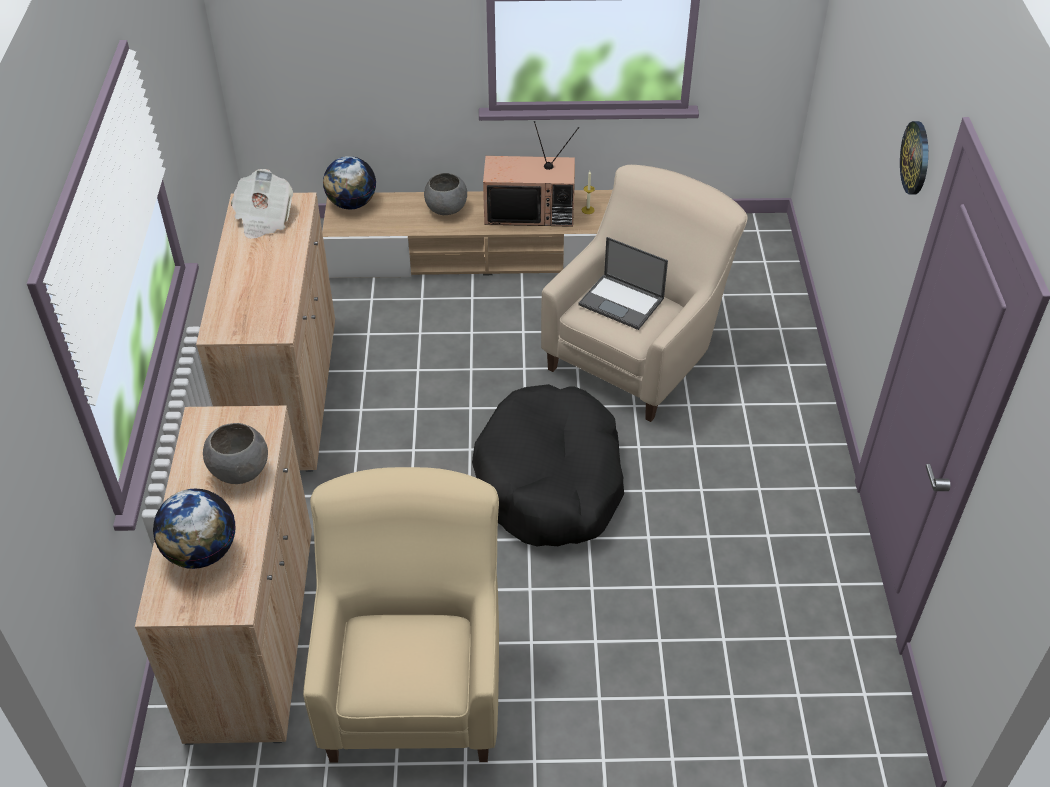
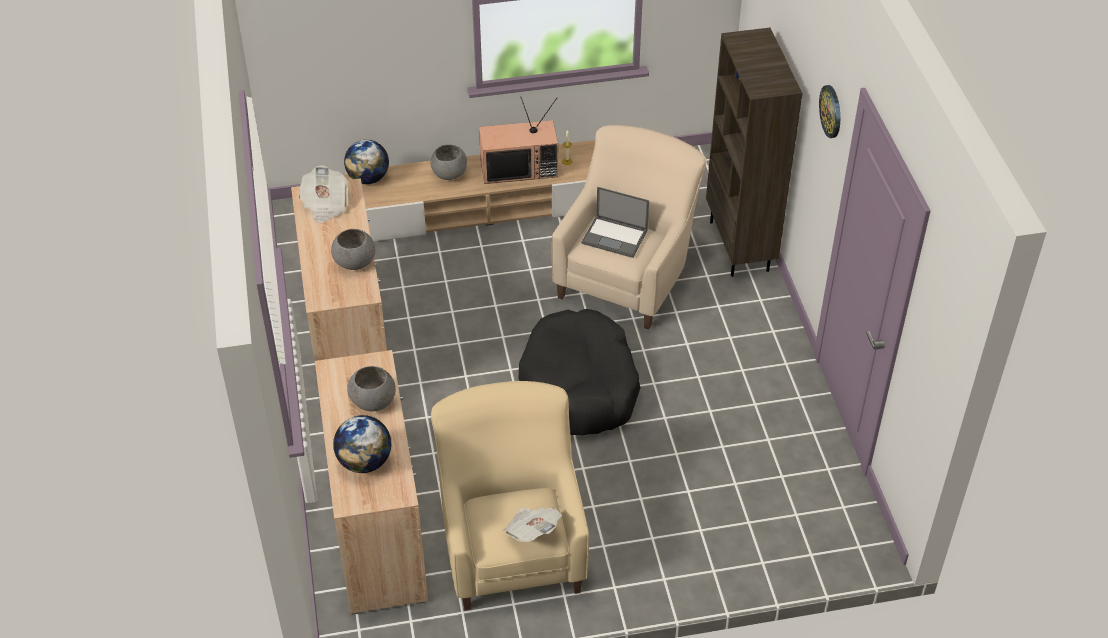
camera: 10 degrees left, 0 degrees up
(276, 291) = (355, 263): none -> grey bowl
(422, 676) = (532, 531): none -> newspaper
(783, 335) = (740, 246): none -> brown bookcase

